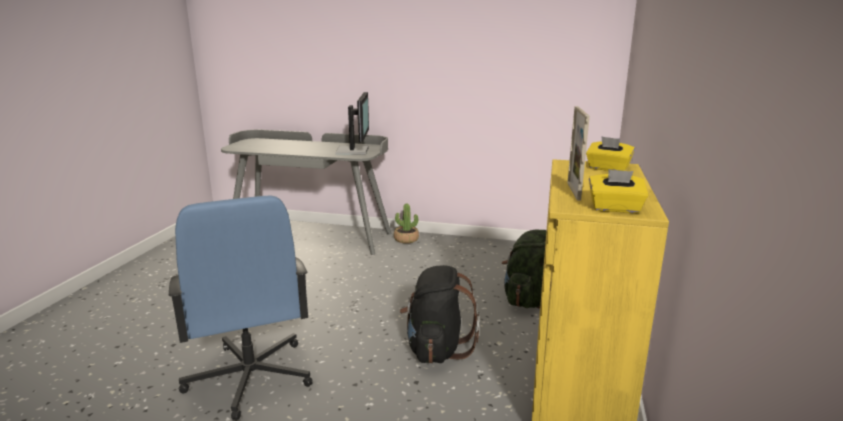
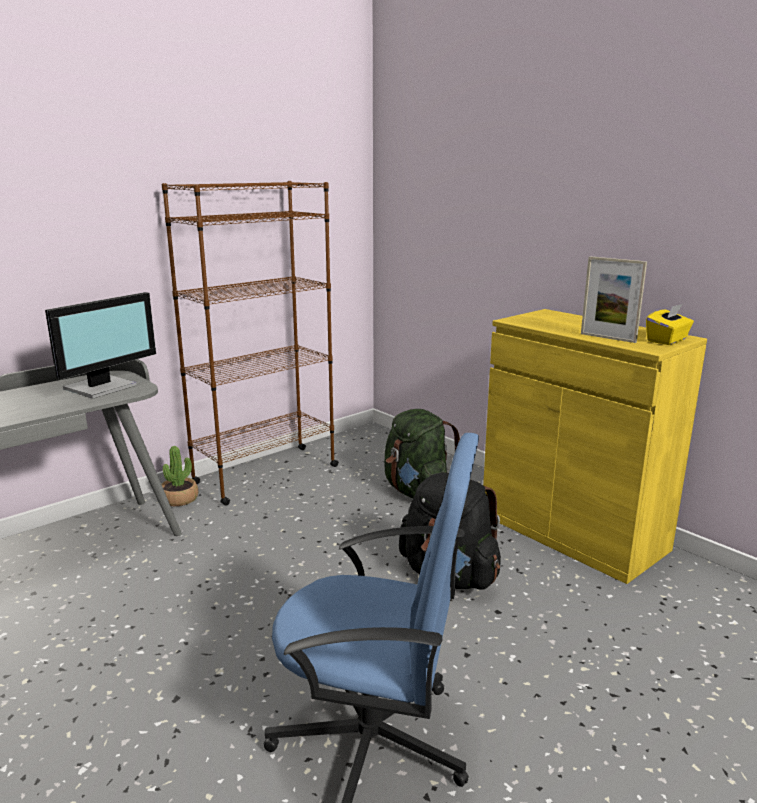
camera: 55 degrees left, 0 degrees up
(354, 150) = (102, 387): monitor -> monitor turned 90 degrees clockwise
(468, 247) = (265, 474): none -> brown bookcase
(608, 168) = (549, 317): yellow tissue box -> none

